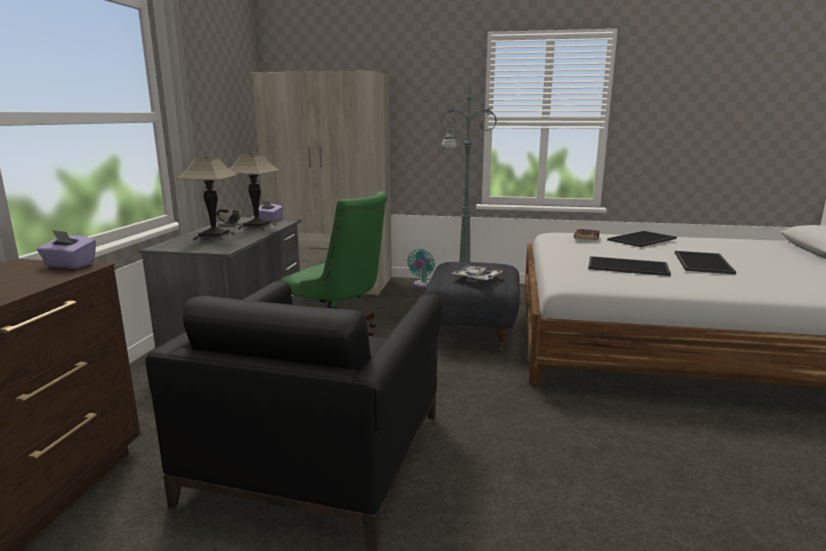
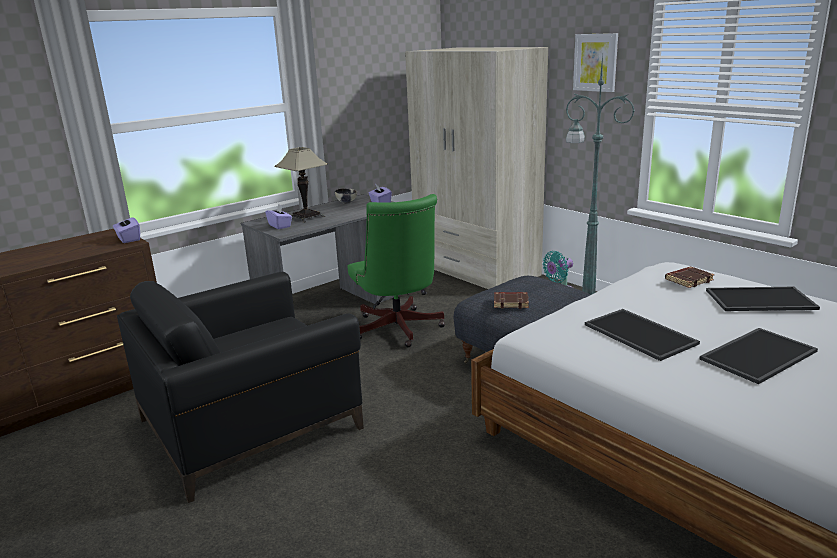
camera: 40 degrees right, 5 degrees up
(200, 246) = (280, 226): none -> purple tissue box
(257, 227) = (356, 210): table lamp -> none
(436, 88) = (595, 62): none -> picture
(477, 277) = (511, 303): tray -> brown book

